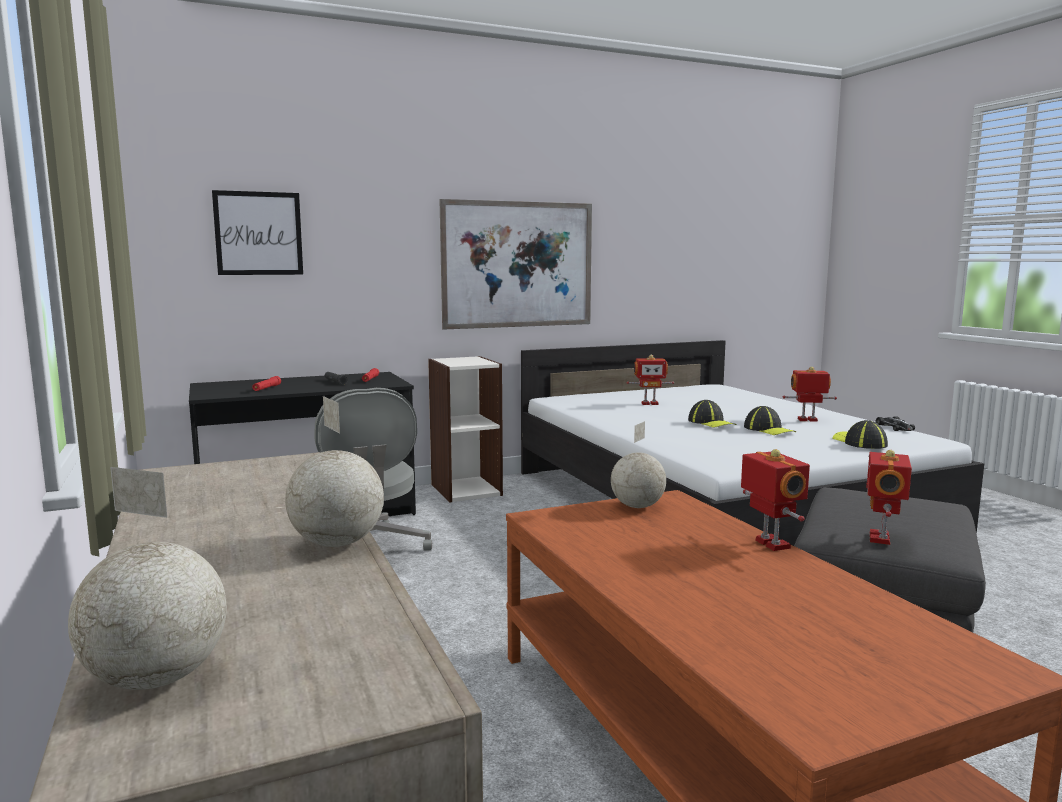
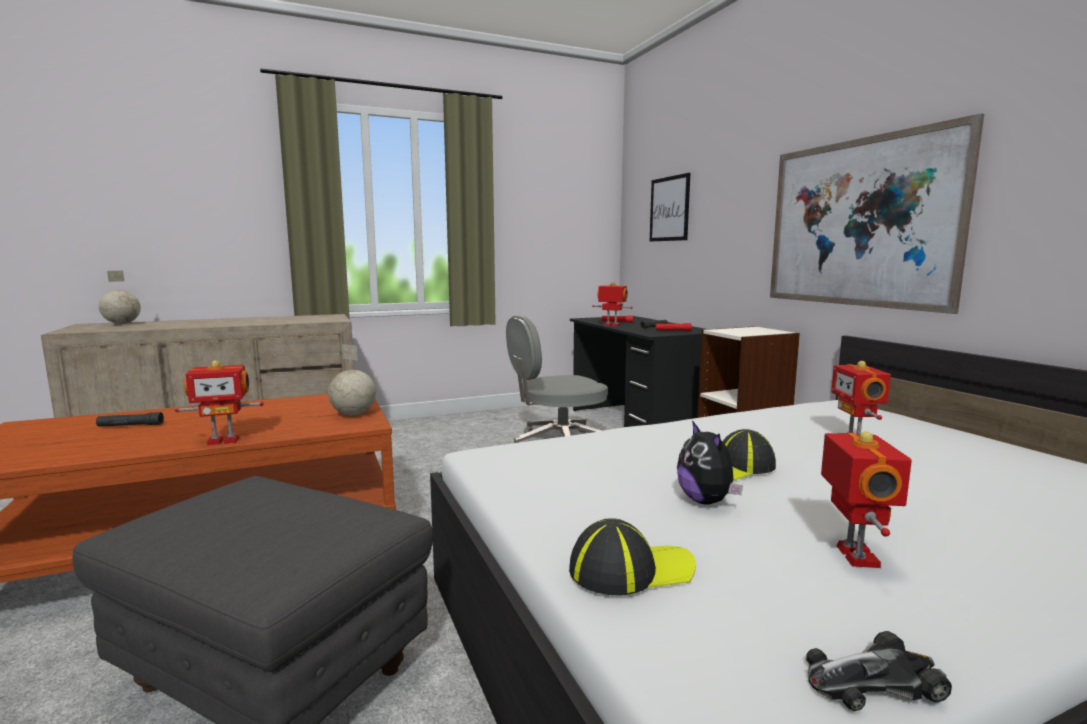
camera: 90 degrees right, 0 degrees up
(337, 544) = (198, 326): globe -> none
(753, 616) = (130, 425): none -> black flashlight
(769, 430) = (706, 501): cap -> plush toy
(882, 539) = (202, 499): toy robot -> toy robot (611, 325)

